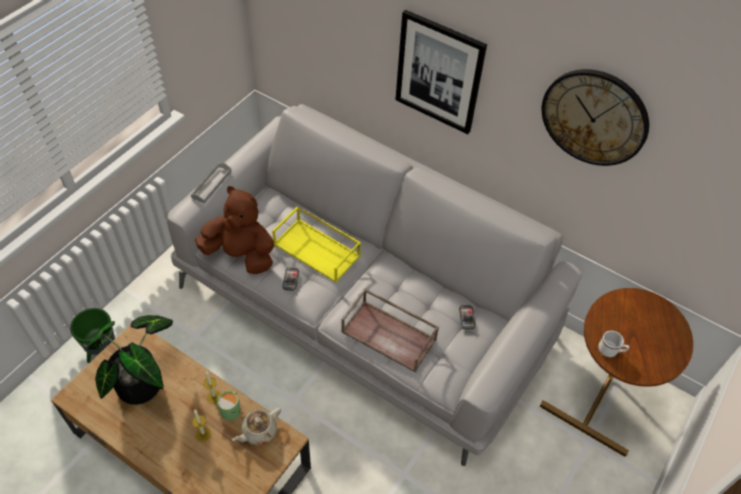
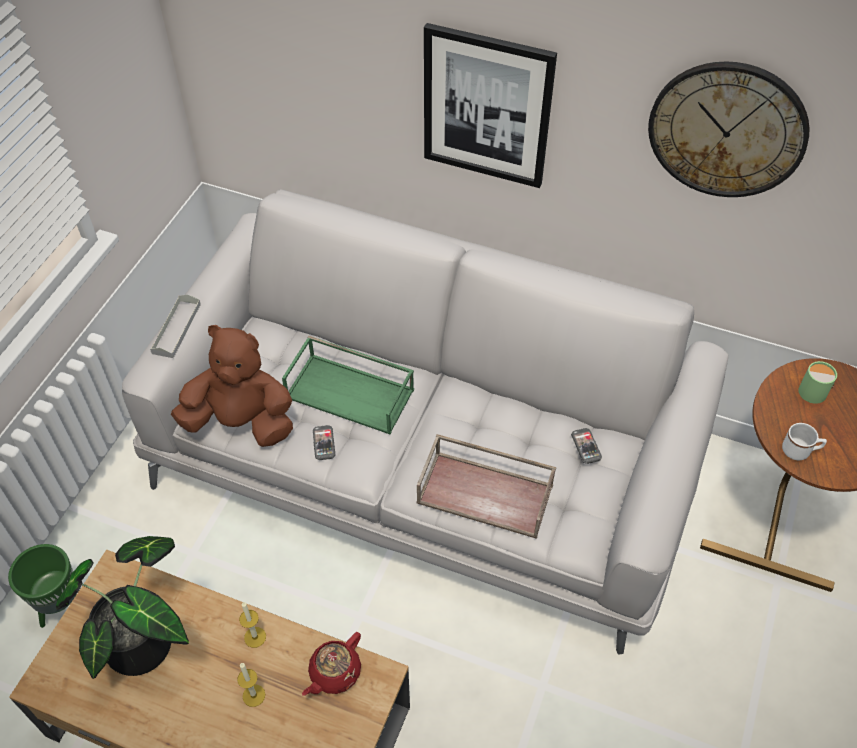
camera: 10 degrees left, 0 degrees up
(232, 409) = (286, 649): green mug -> green mug (813, 389)
(259, 431) = (334, 673): beige teapot -> red teapot
(318, 250) = (351, 393): yellow tray -> green tray

